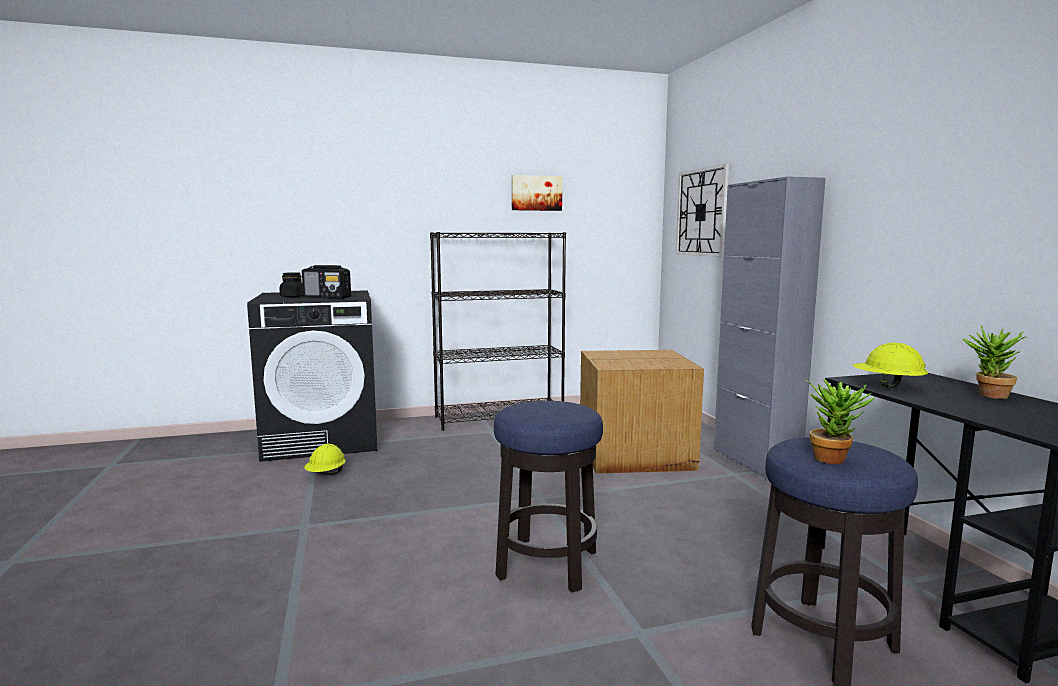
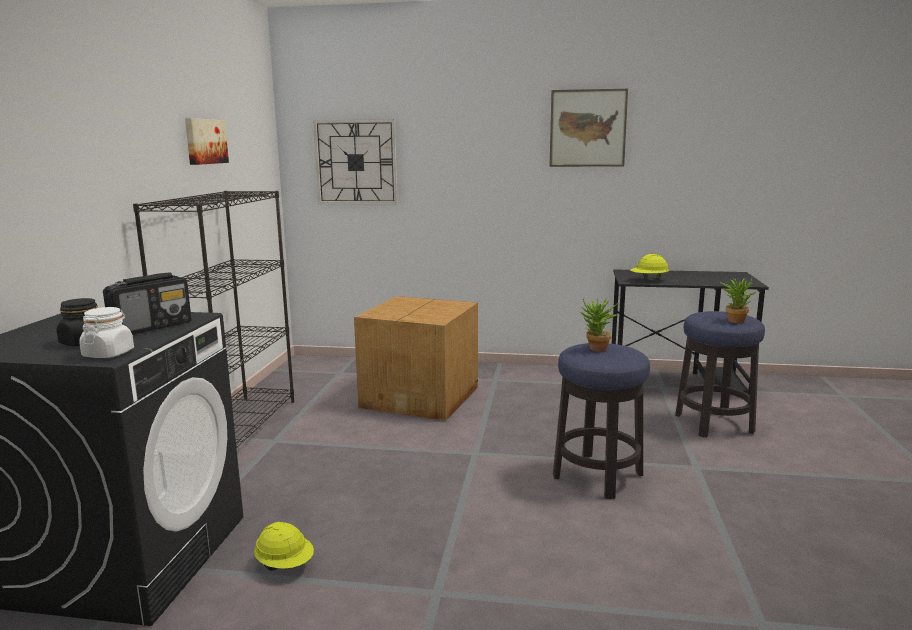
camera: 65 degrees left, 5 degrees up
(271, 300) = (108, 354): none -> white jar
(755, 462) = (481, 368): grey cabinet -> none
(905, 148) = (587, 128): none -> picture
(987, 395) = (678, 274): potted plant -> potted plant (596, 349)

